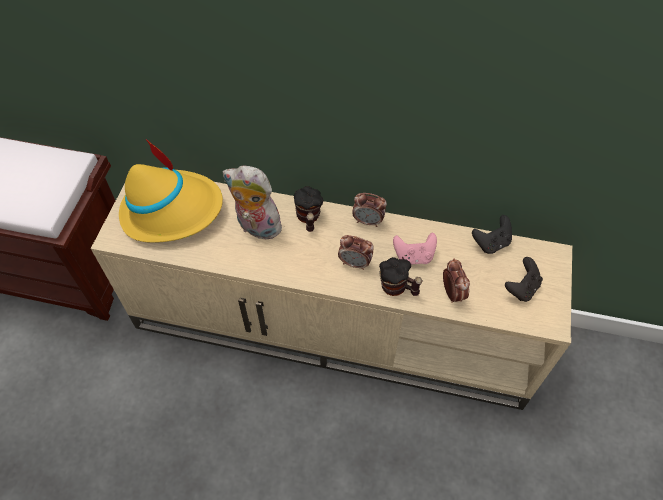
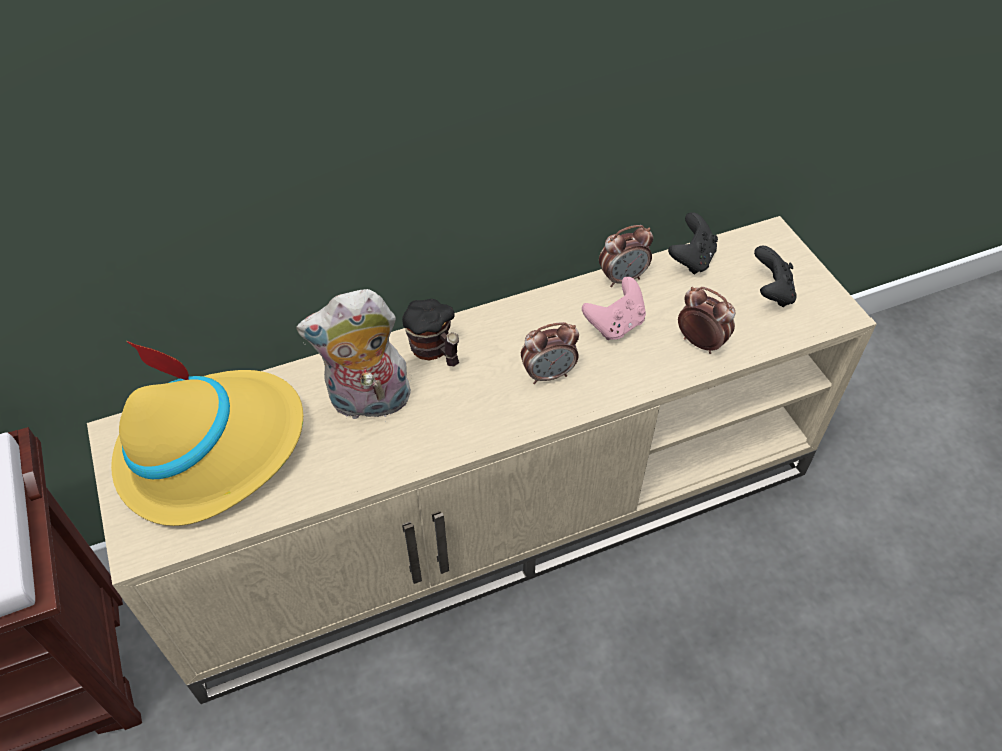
camera: 35 degrees left, 5 degrees down
(368, 221) = (518, 313): alarm clock -> alarm clock (622, 278)
(397, 288) = (630, 374): mug -> none

